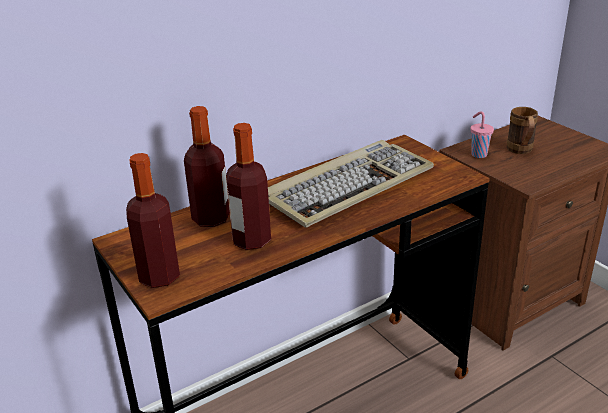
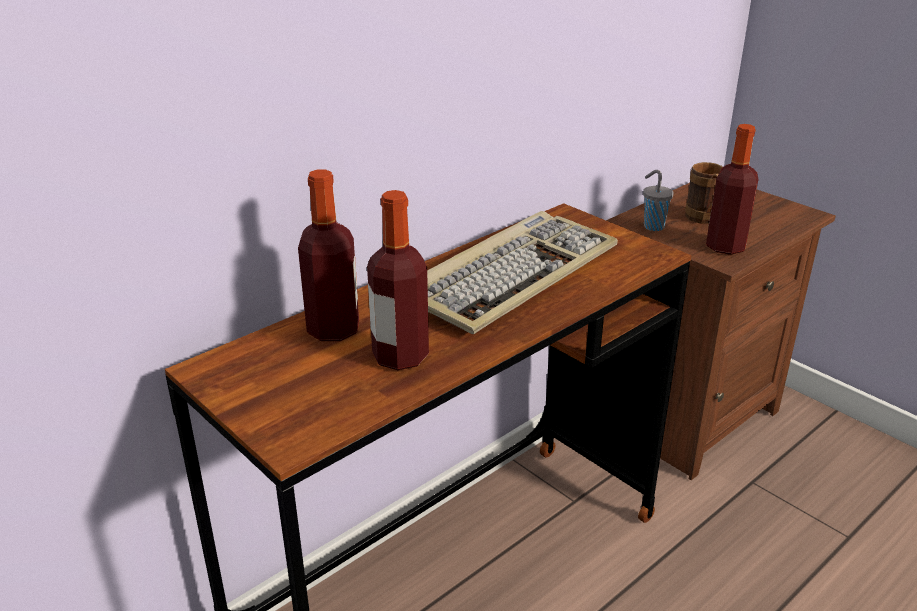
camera: 10 degrees left, 0 degrees up
(159, 276) = (282, 417): bottle -> bottle (725, 247)
(478, 154) = (652, 226): pink cup -> grey cup

